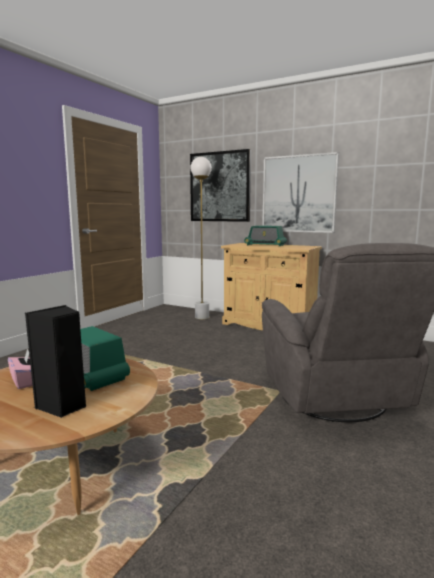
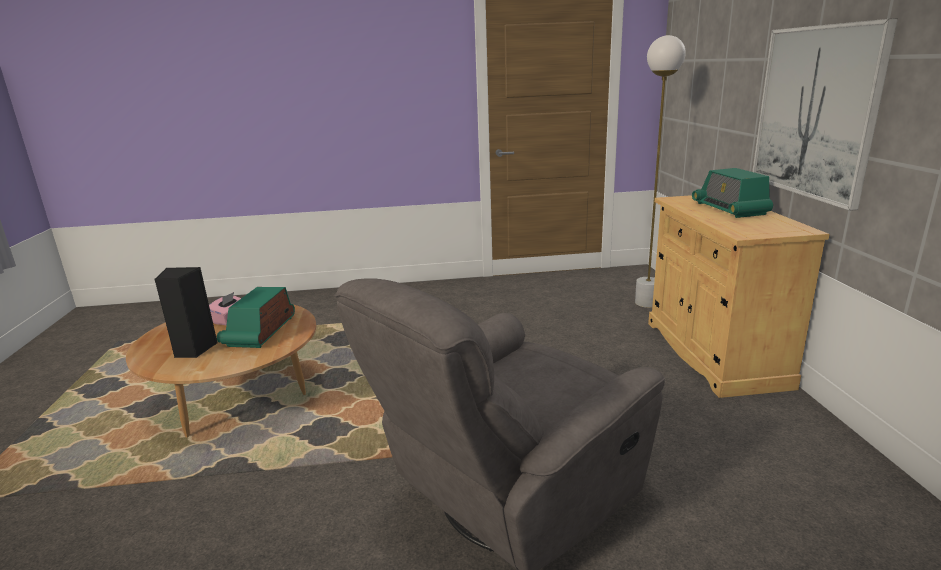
camera: 55 degrees right, 10 degrees up
(220, 187) = (718, 84): picture -> none

